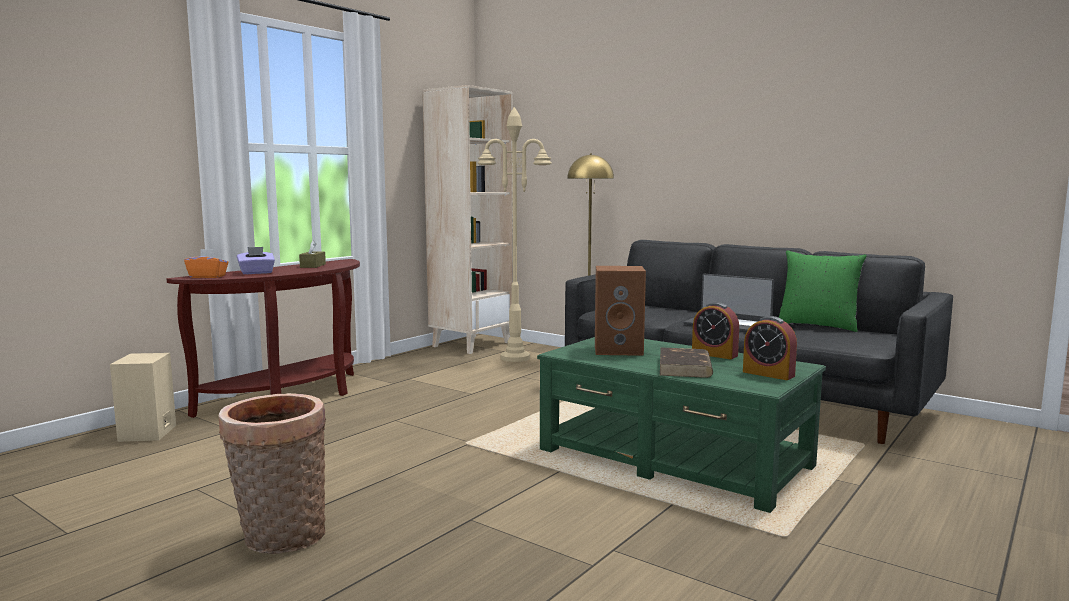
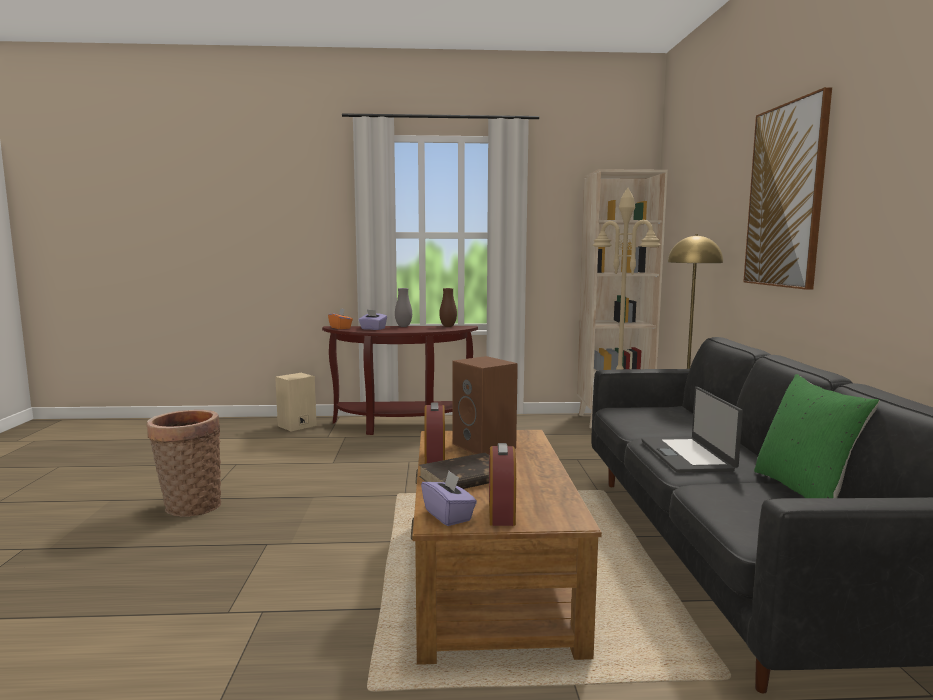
camera: 50 degrees right, 0 degrees up
(277, 267) = (403, 326): none -> grey vase
(313, 266) = (425, 328): brown tissue box -> none
(327, 262) = (448, 326): none -> brown vase
(674, 459) = (489, 577): green coffee table -> brown coffee table
(689, 124) = (786, 196): none -> picture
(714, 354) = (540, 477): alarm clock -> alarm clock (434, 458)
(756, 384) = (448, 515): none -> purple tissue box

